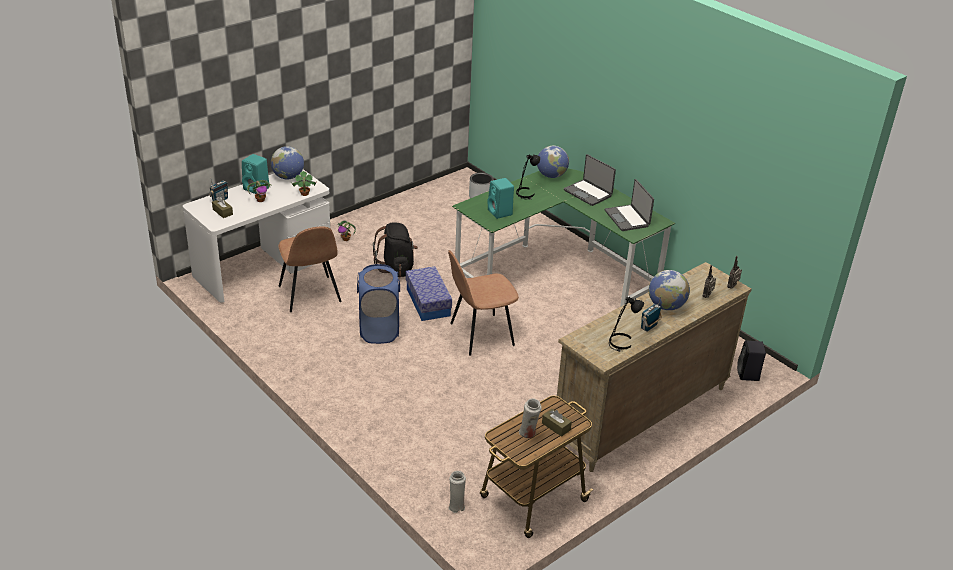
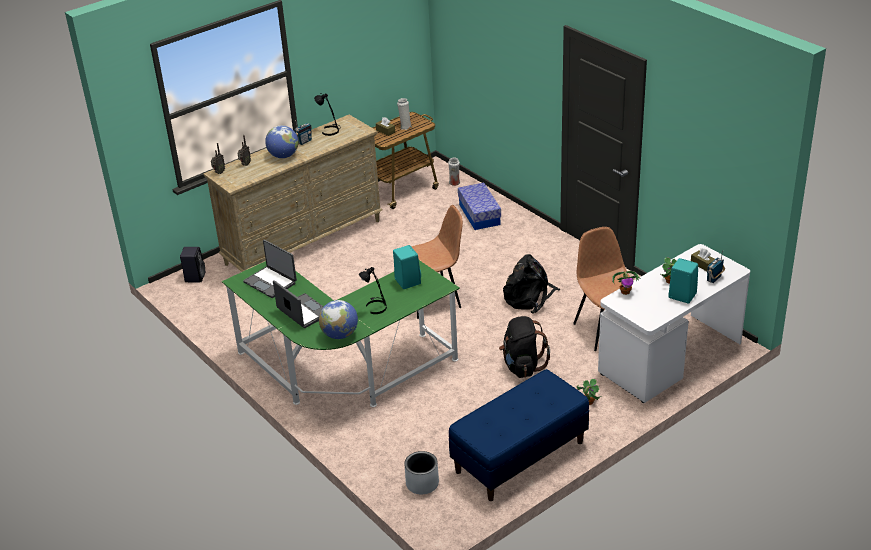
camera: 175 degrees left, 0 degrees up
(288, 177) = (653, 313): globe -> none
(379, 330) = (529, 297): blue laundry basket -> black backpack
(408, 207) = (519, 457): none -> blue bench
(428, 302) = (484, 328): storage box -> storage box (479, 214)
(627, 218) = (271, 282): laptop -> laptop turned 150 degrees clockwise

